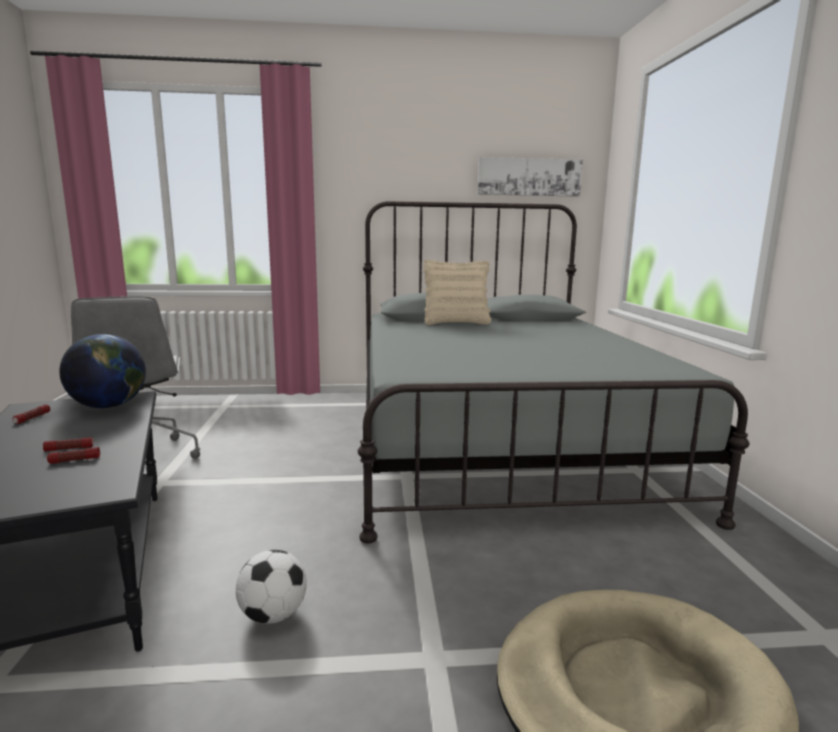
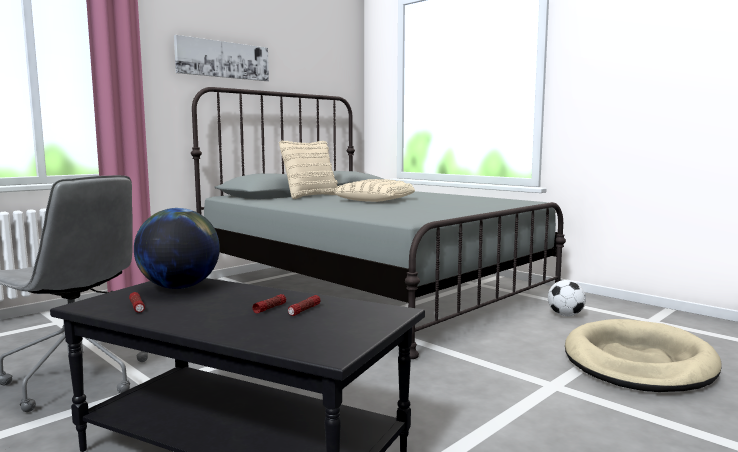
camera: 40 degrees left, 5 degrees down
(273, 615) = (441, 407): football -> football (565, 315)
(496, 338) = (375, 200): none -> beige pillow
(529, 177) = (316, 73): picture -> picture (223, 59)

